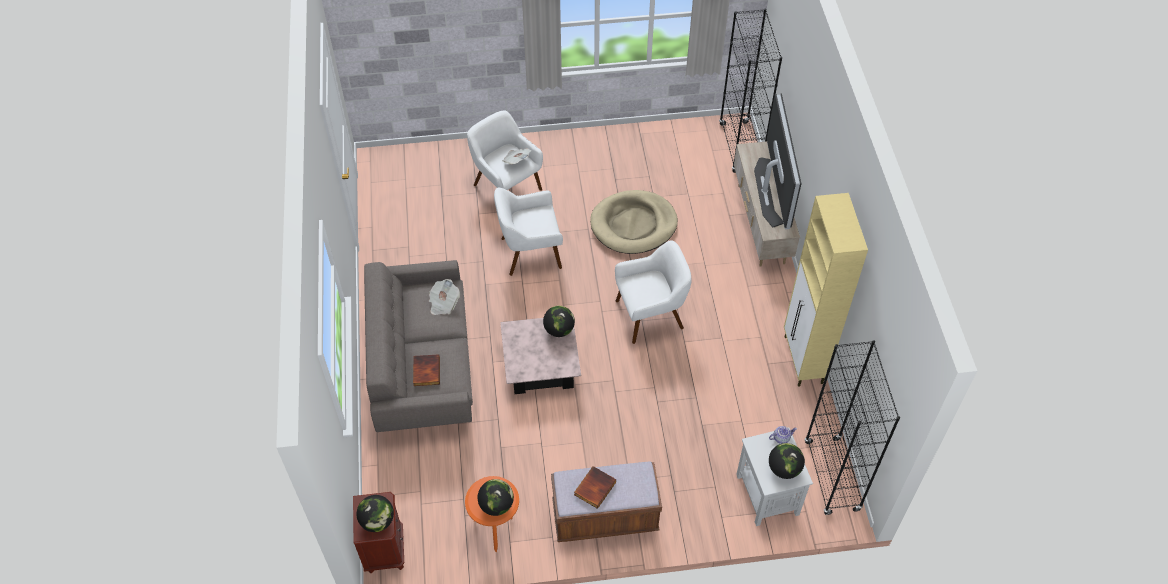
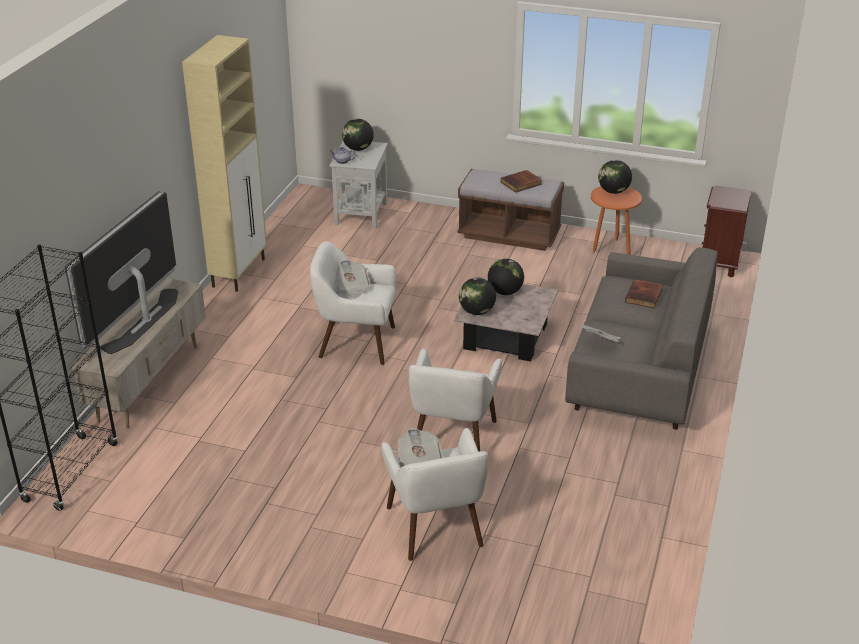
camera: 155 degrees left, 20 degrees down
(377, 521) = (726, 194): globe -> globe (505, 292)
(530, 252) = (452, 439): white armchair -> white armchair turned 90 degrees clockwise
(633, 224) = (299, 428): beige dog bed -> none
(659, 294) = (351, 288): none -> newspaper
(831, 476) = (298, 209): black bookcase -> none

